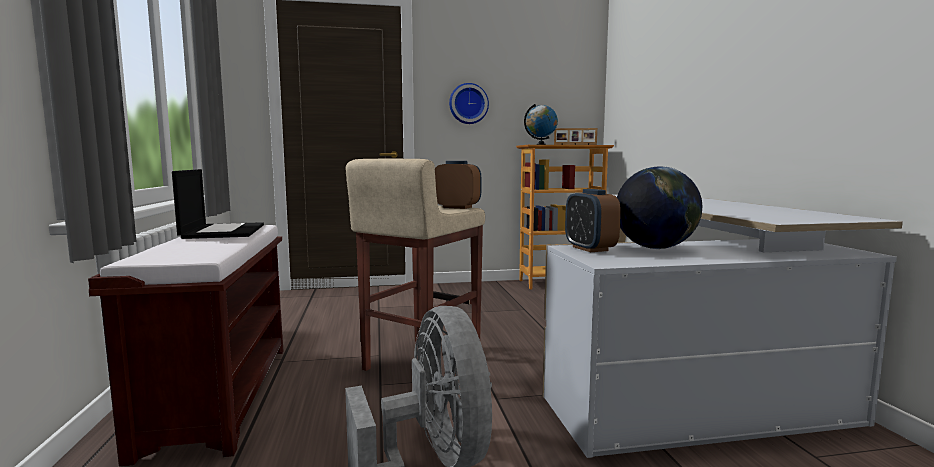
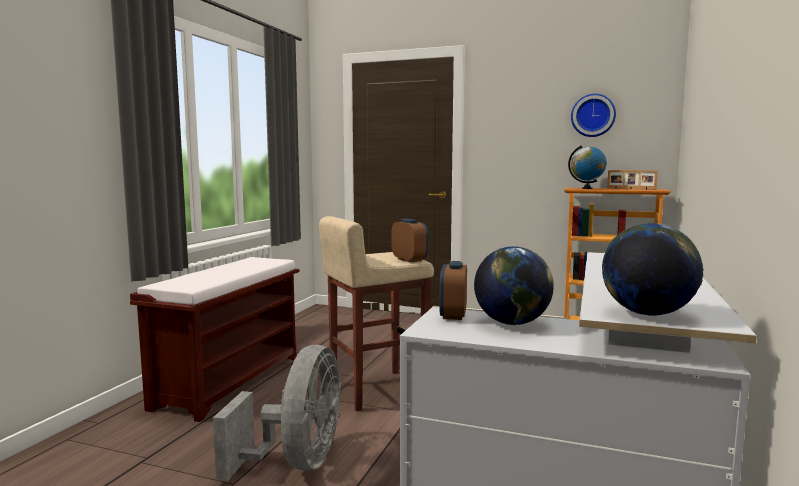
camera: 30 degrees right, 0 degrees up
(223, 231) = (248, 263): laptop -> none
(468, 104) = (516, 145): wall clock -> wall clock (593, 115)
(799, 218) = (647, 314): none -> globe

